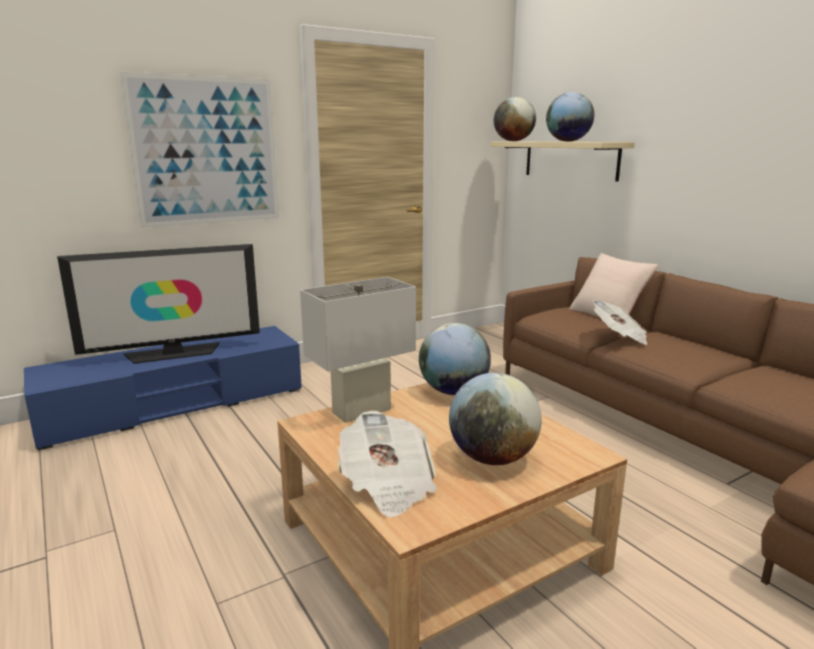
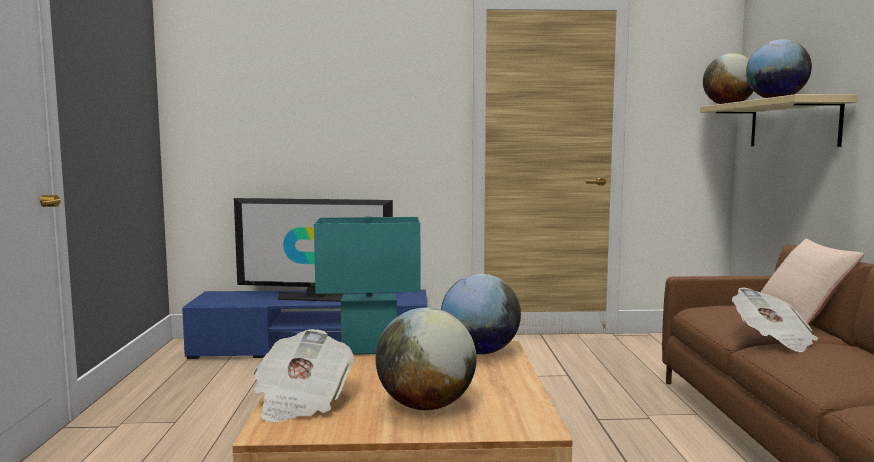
camera: 30 degrees right, 10 degrees down
(206, 151) = (373, 115): picture -> none
(361, 411) = (369, 350): white table lamp -> turquoise table lamp

